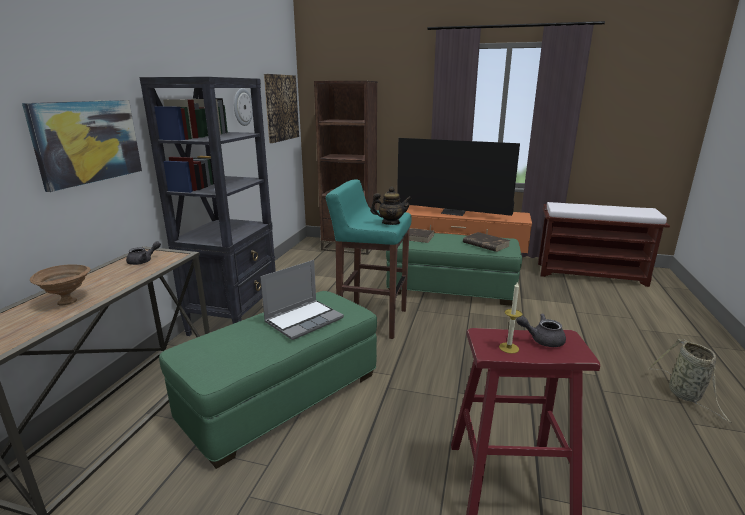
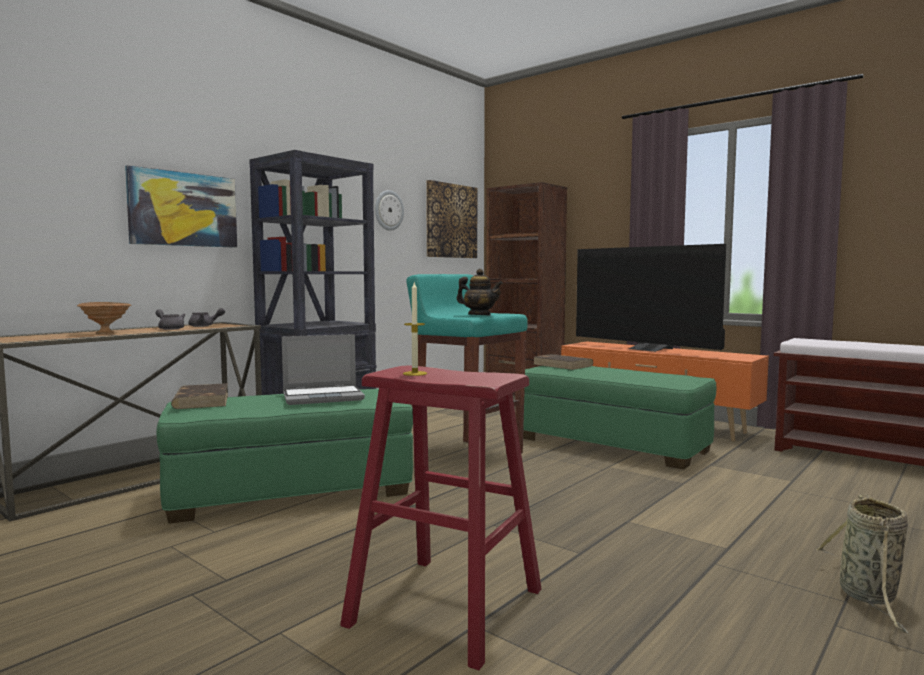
camera: 25 degrees right, 15 degrees down
(485, 244) = (651, 376): brown book -> brown book (201, 400)
(542, 340) = (467, 374): grey teapot -> grey teapot (170, 328)

